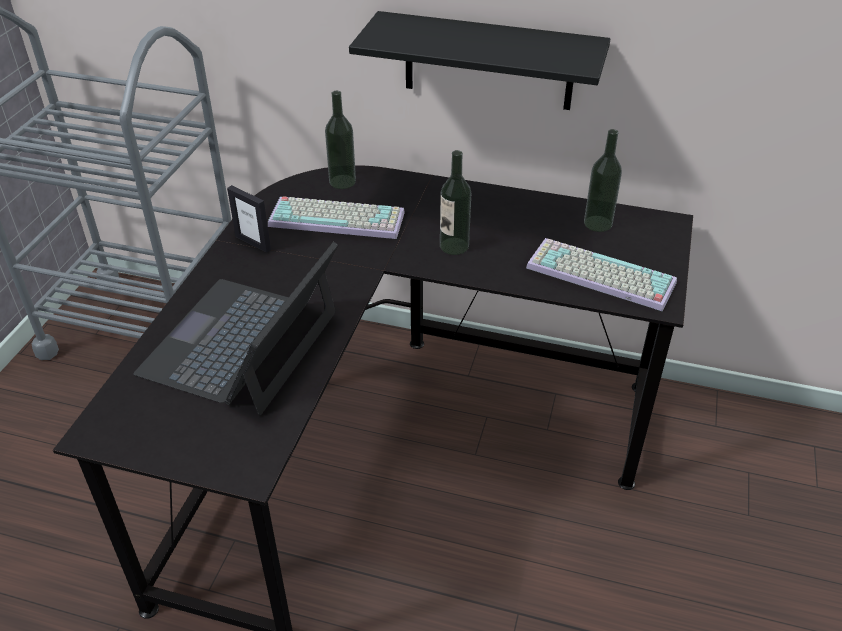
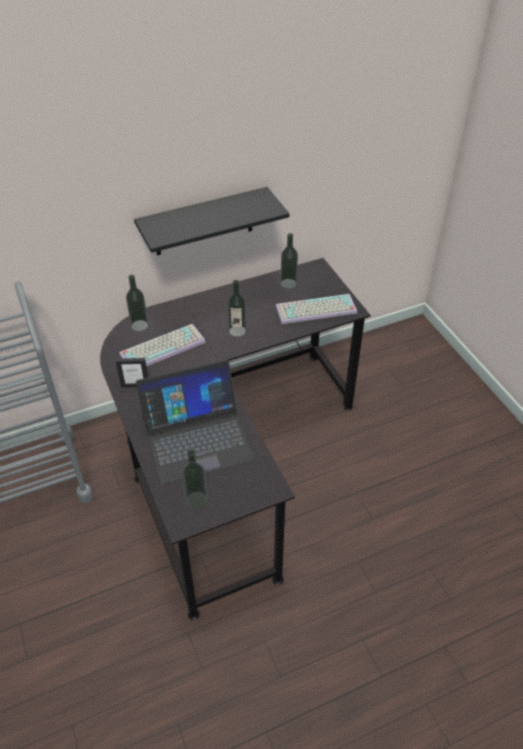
camera: 40 degrees left, 5 degrees up
(145, 418) = (196, 500): none -> bottle
(242, 343) = (197, 438): laptop -> laptop turned 90 degrees counterclockwise

